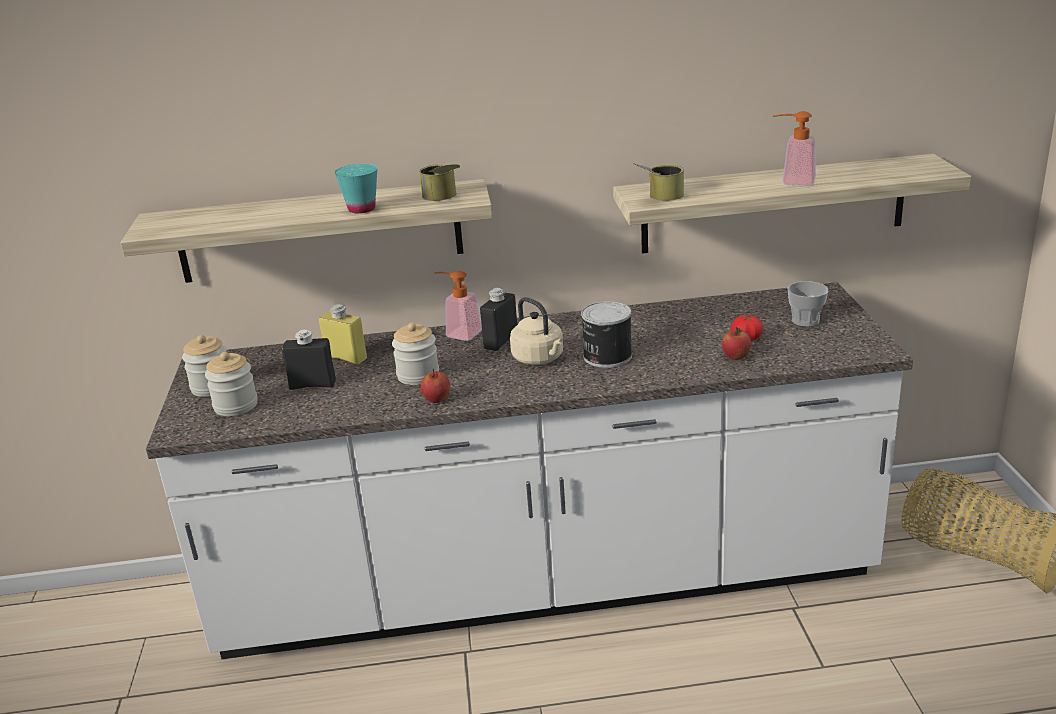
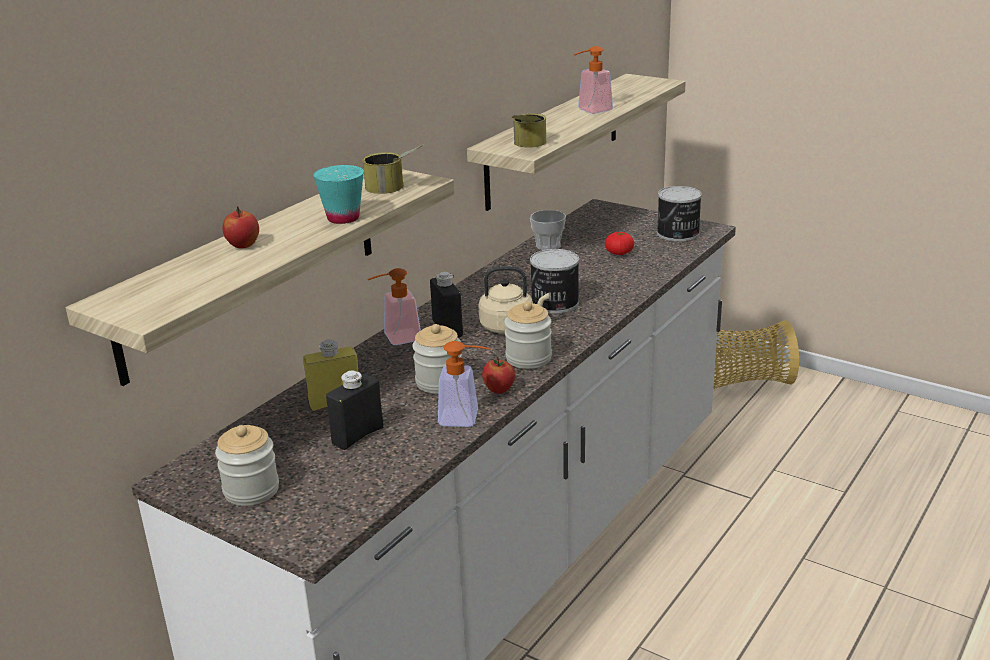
camera: 50 degrees left, 0 degrees up
(236, 406) = (320, 489): jar -> jar (528, 358)
(380, 408) = (466, 418): none -> soap dispenser
(736, 357) = (639, 266): apple -> apple (243, 245)
(805, 320) = (629, 228): cup -> cup (548, 246)
(838, 343) = (678, 233): none -> can

